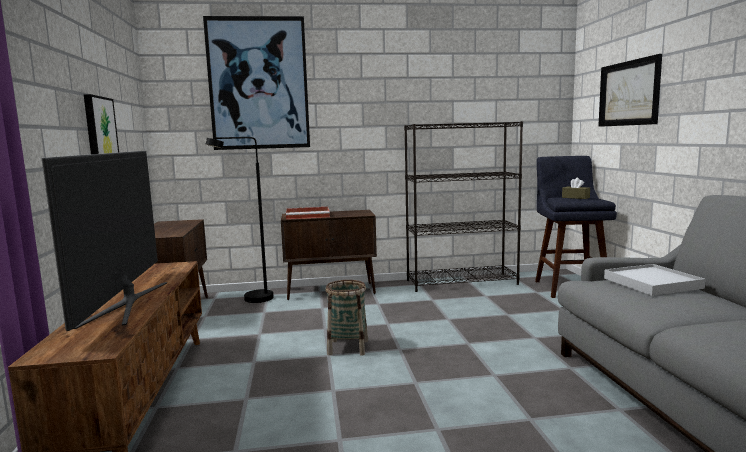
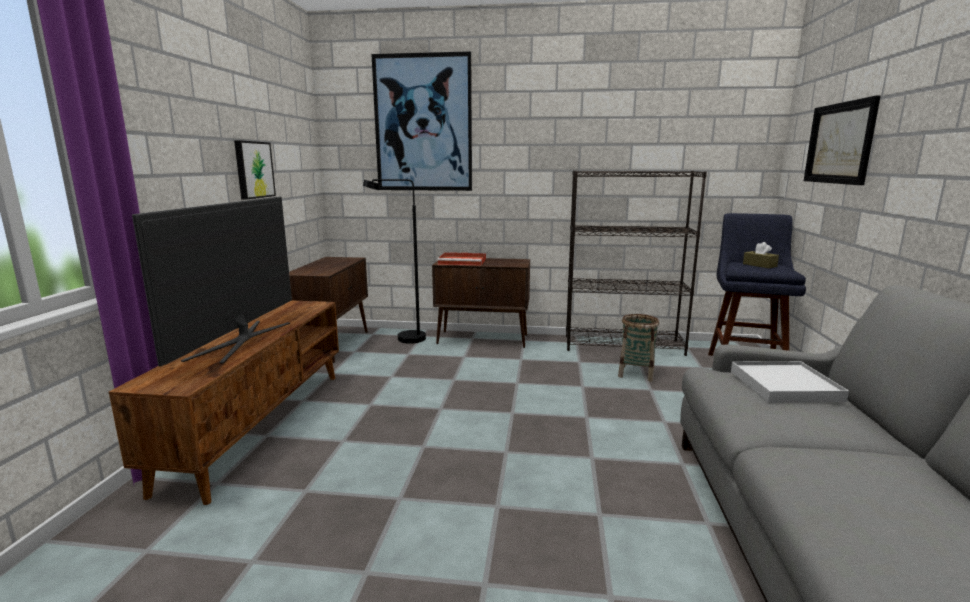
camera: 15 degrees right, 5 degrees up
(348, 347) = (463, 403): basket -> basket (636, 373)

